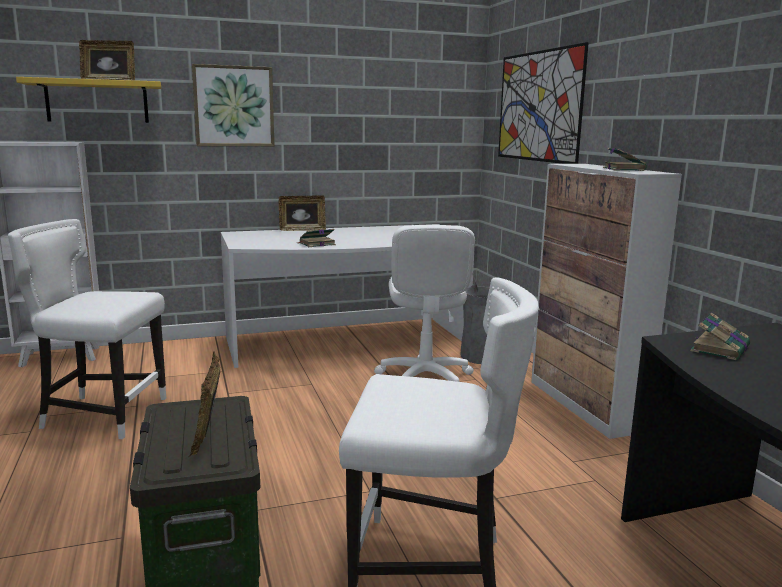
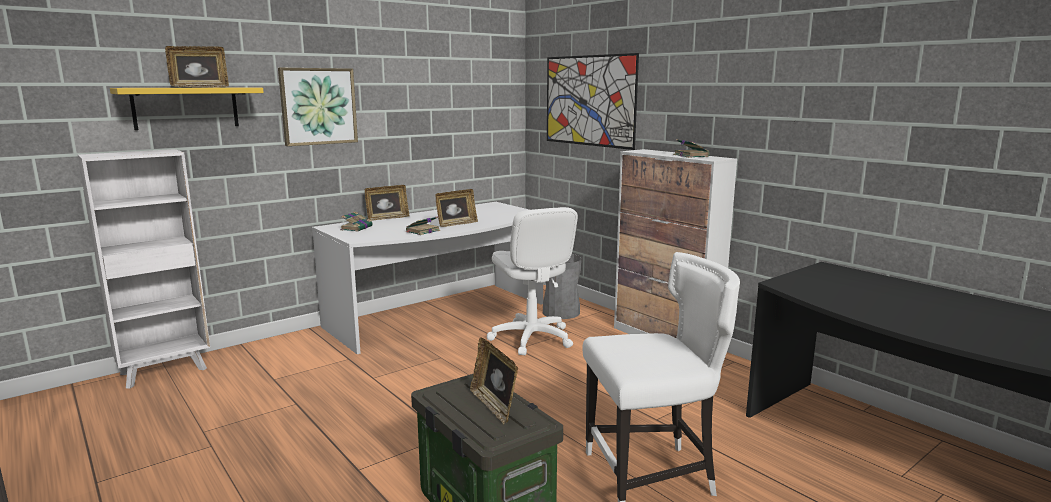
camera: 20 degrees left, 0 degrees up
(101, 414) = (269, 418): white chair -> none
(362, 240) = (456, 224): none -> picture frame
(720, 348) = (811, 284): book -> book (357, 228)

